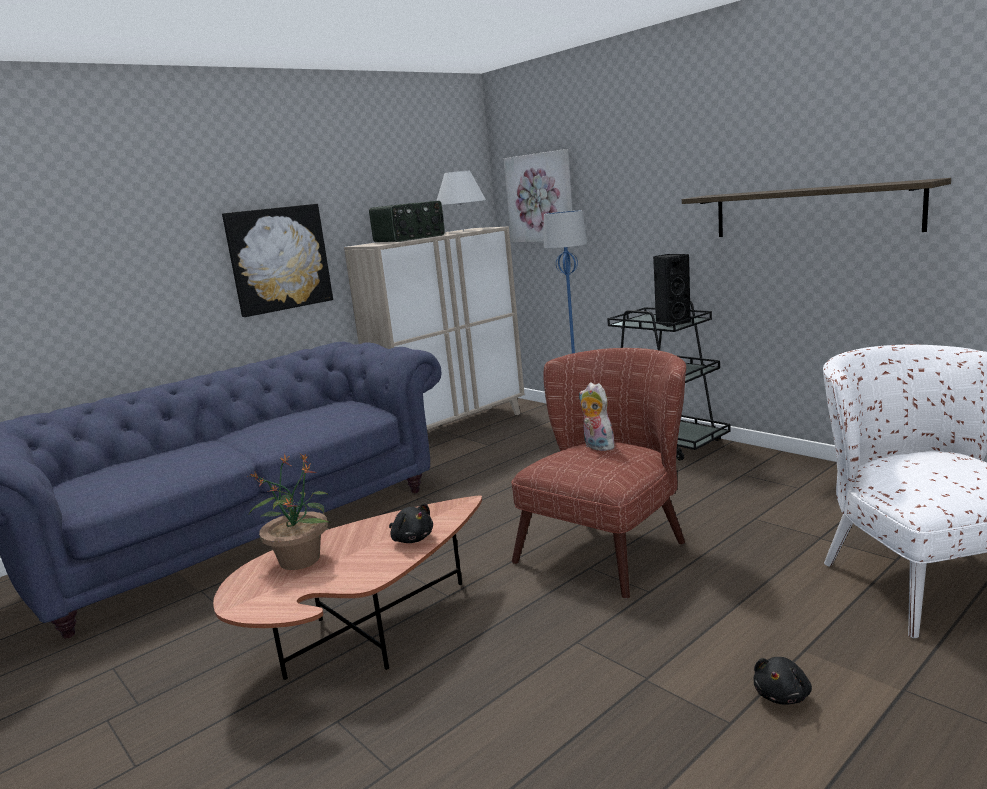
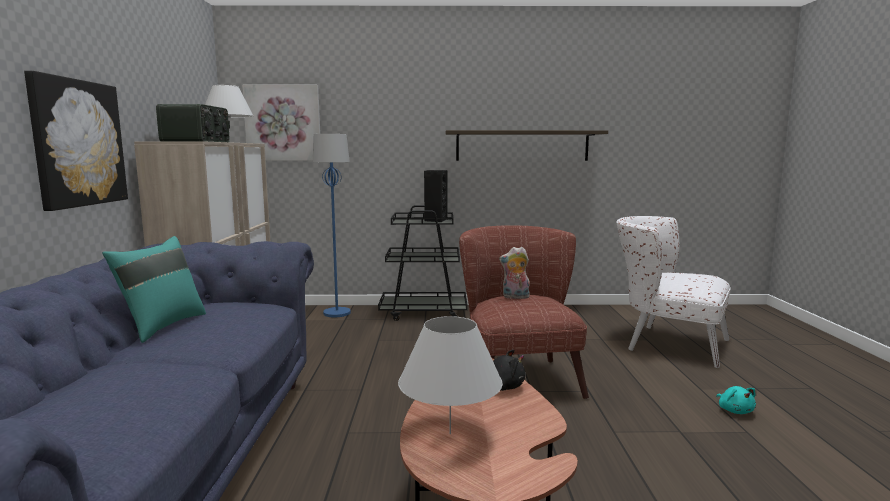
camera: 50 degrees left, 5 degrees down
(278, 416) = (162, 326): none -> turquoise pillow
(300, 559) = (450, 433): potted plant -> white table lamp
(782, 695) = (735, 410): black plush toy -> turquoise plush toy

